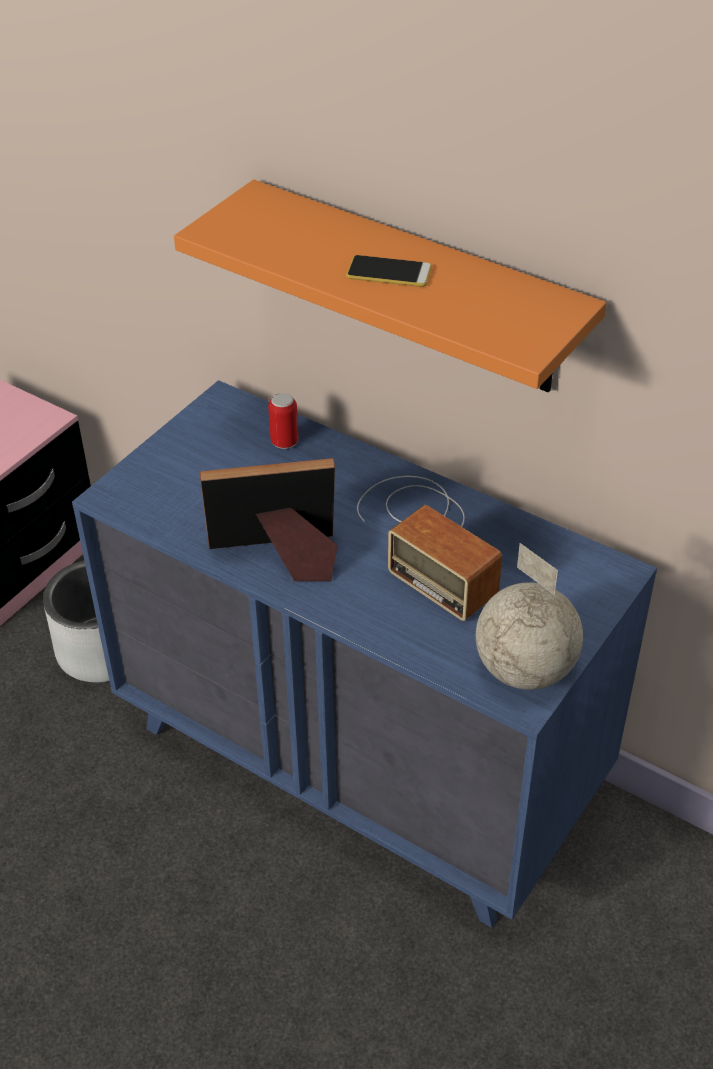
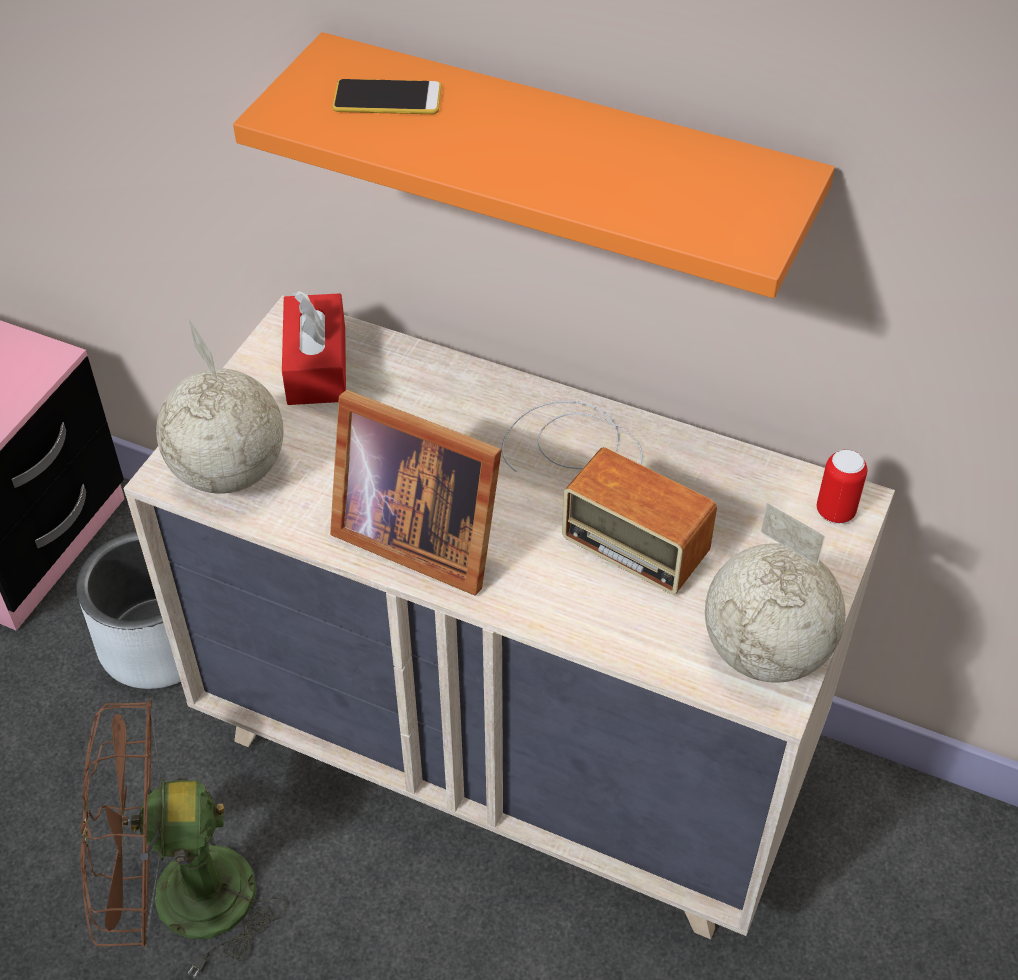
camera: 10 degrees left, 5 degrees up
(83, 839) = (180, 900): none -> brown fan
(151, 498) = (229, 471): none -> globe
(232, 432) = (316, 365): none -> red tissue box
(279, 557) = (416, 534): picture frame -> picture frame turned 135 degrees counterclockwise
(284, 442) = (388, 372): can -> can (835, 512)
(360, 763) = (511, 749): blue dresser -> beige dresser
(389, 272) = (540, 151): phone -> phone (387, 98)

